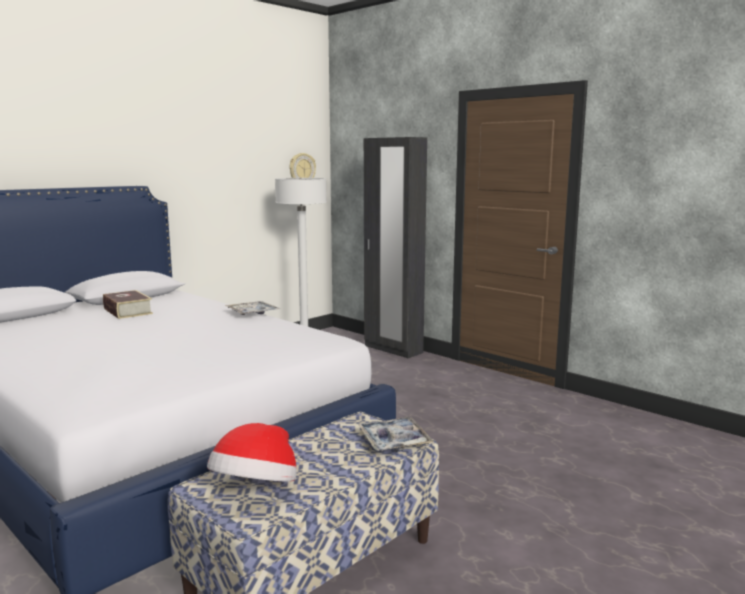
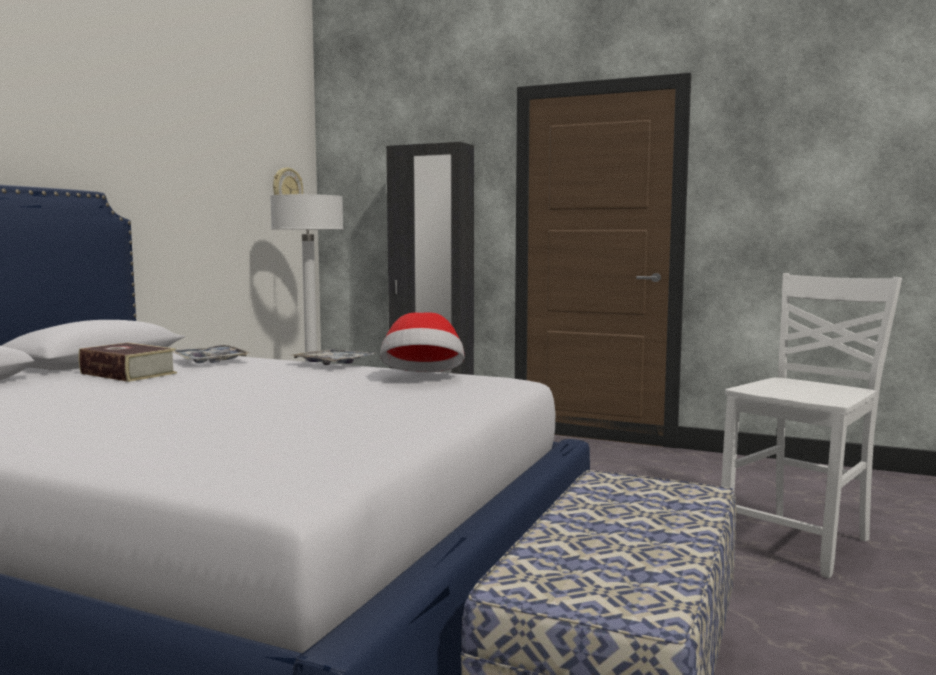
camera: 20 degrees left, 5 degrees down
(256, 490) = (601, 576): hat -> hat (423, 378)
(394, 441) = (686, 494): tray -> tray (210, 361)
(571, 484) = (800, 543): none -> white chair

